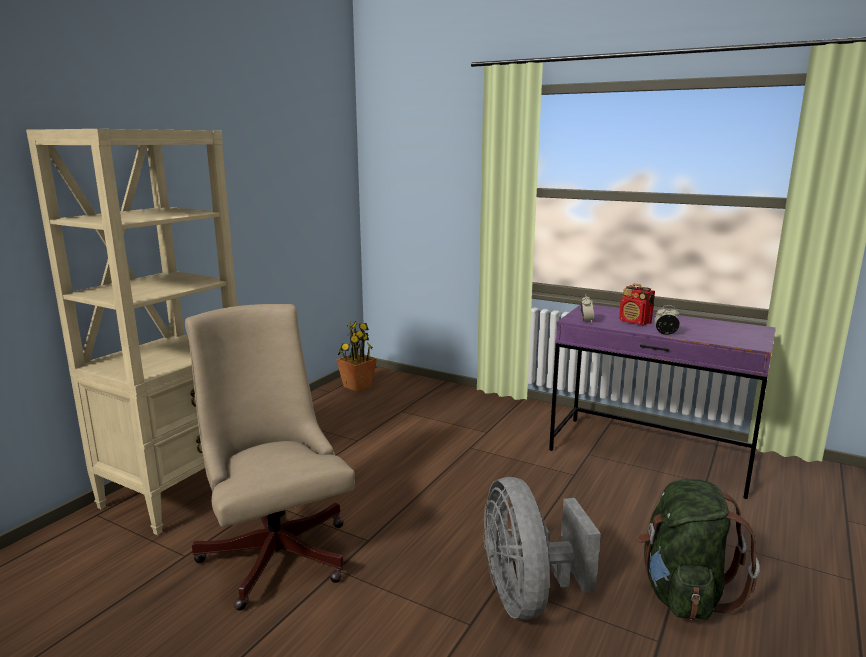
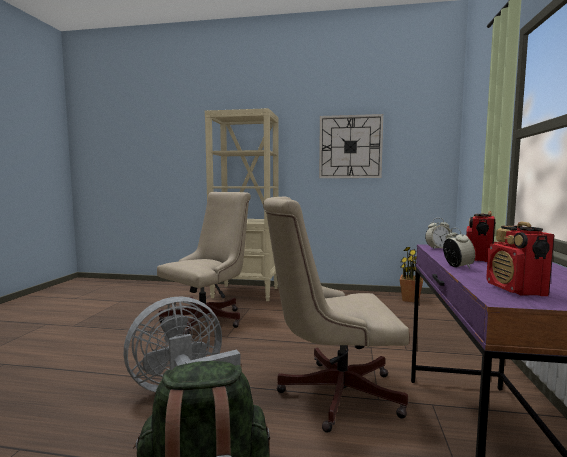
camera: 70 degrees right, 10 degrees down
(258, 185) = (350, 147): none -> wall clock
(556, 494) = (331, 393): none -> beige office chair
(734, 338) = (516, 290): none -> radio

